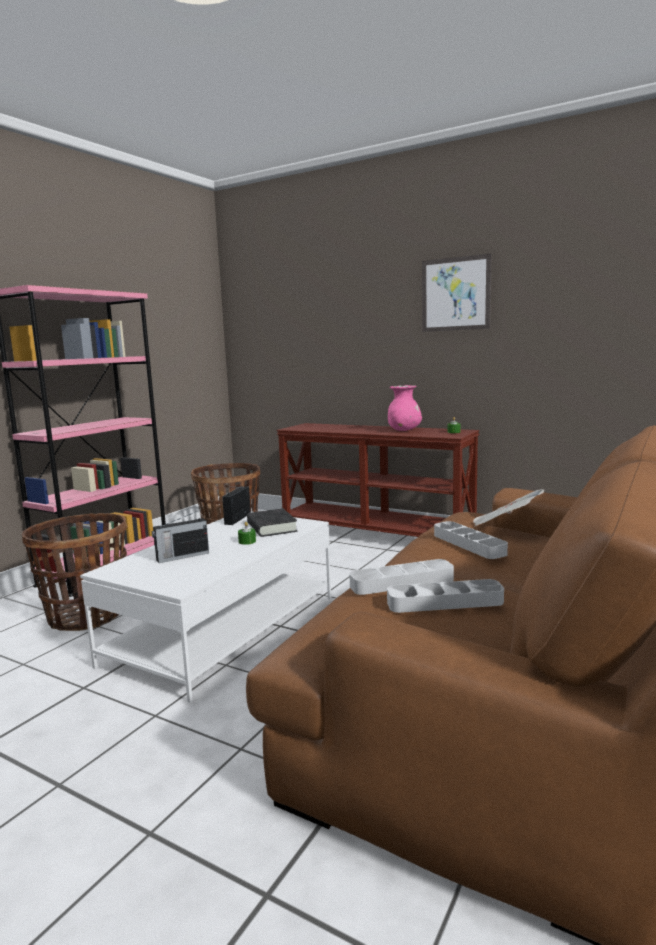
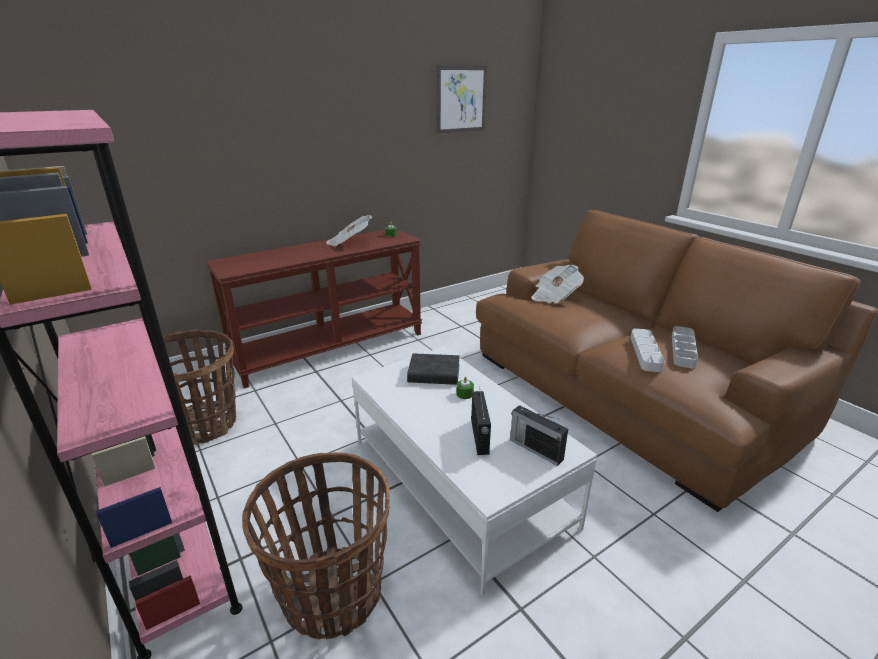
camera: 65 degrees left, 15 degrees up
(238, 518) = (381, 384): radio -> radio (535, 449)
(404, 430) = (349, 243): pink vase -> newspaper
(455, 294) = (361, 103): picture -> picture (461, 99)
(468, 544) = (583, 315): grey tray -> none

